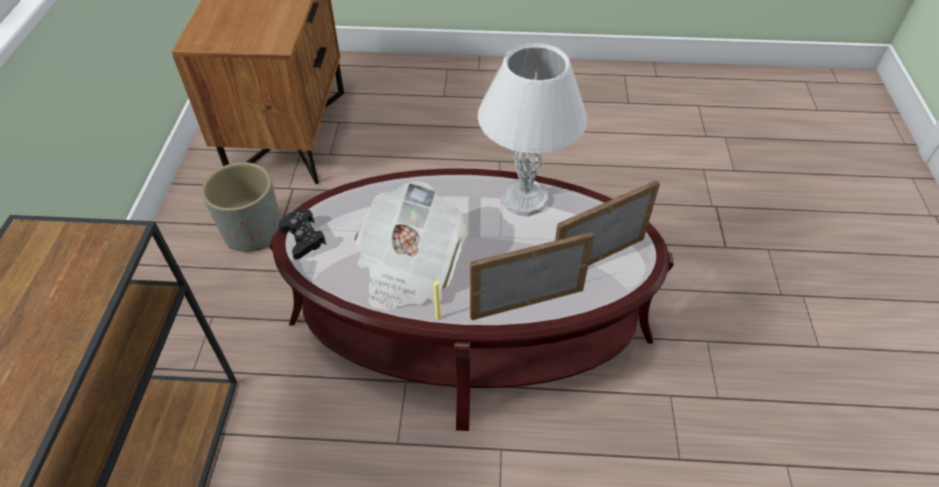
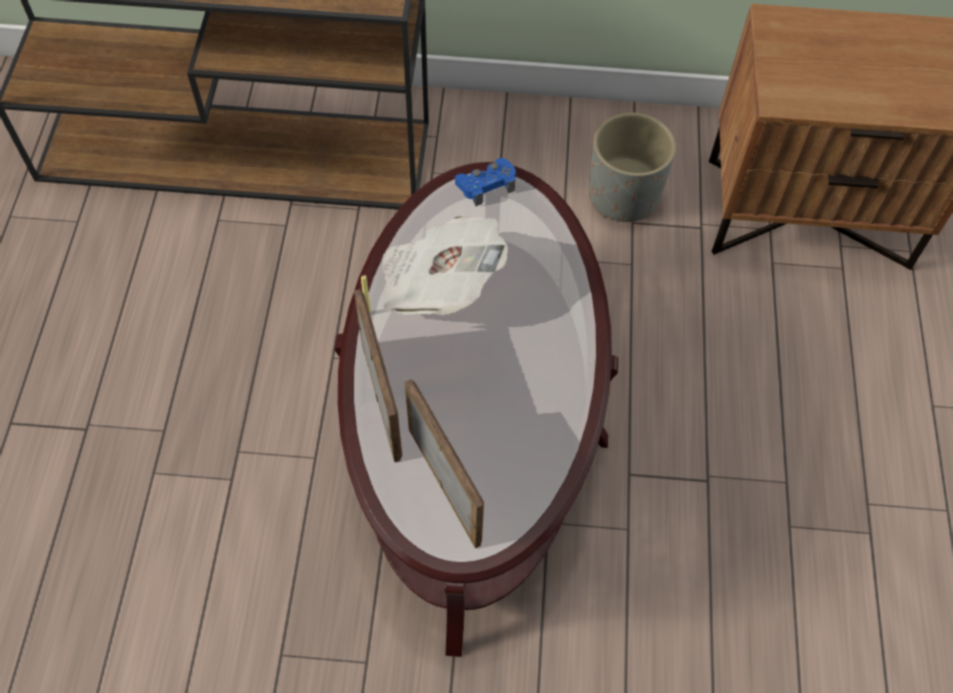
camera: 90 degrees right, 10 degrees up
(303, 238) = (486, 185): black game controller -> blue game controller
(525, 200) = (547, 411): white table lamp -> none

